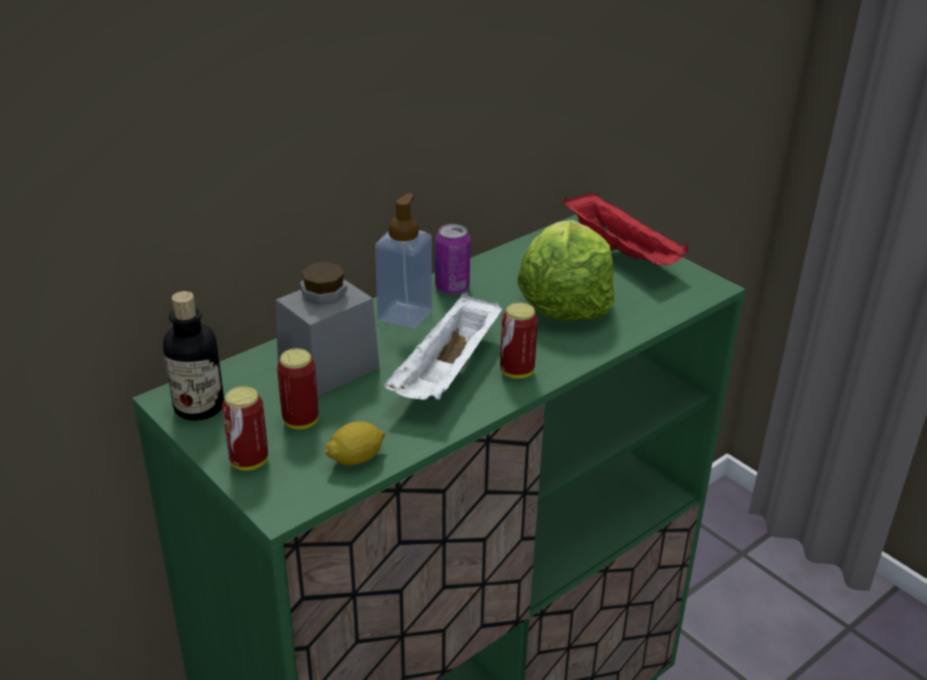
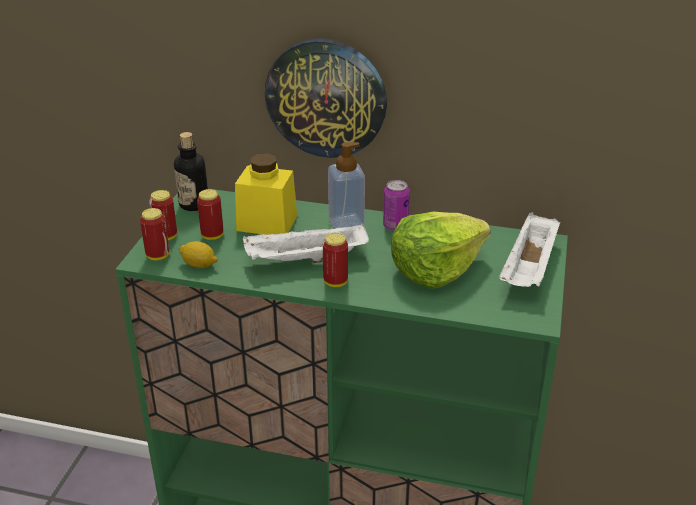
camera: 55 degrees right, 0 degrees up
(289, 486) = (158, 256): none -> can
(320, 157) = (326, 98): none -> wall clock
(328, 368) = (267, 223): grey jar -> yellow jar
(623, 253) = (529, 269): red tray -> white tray

